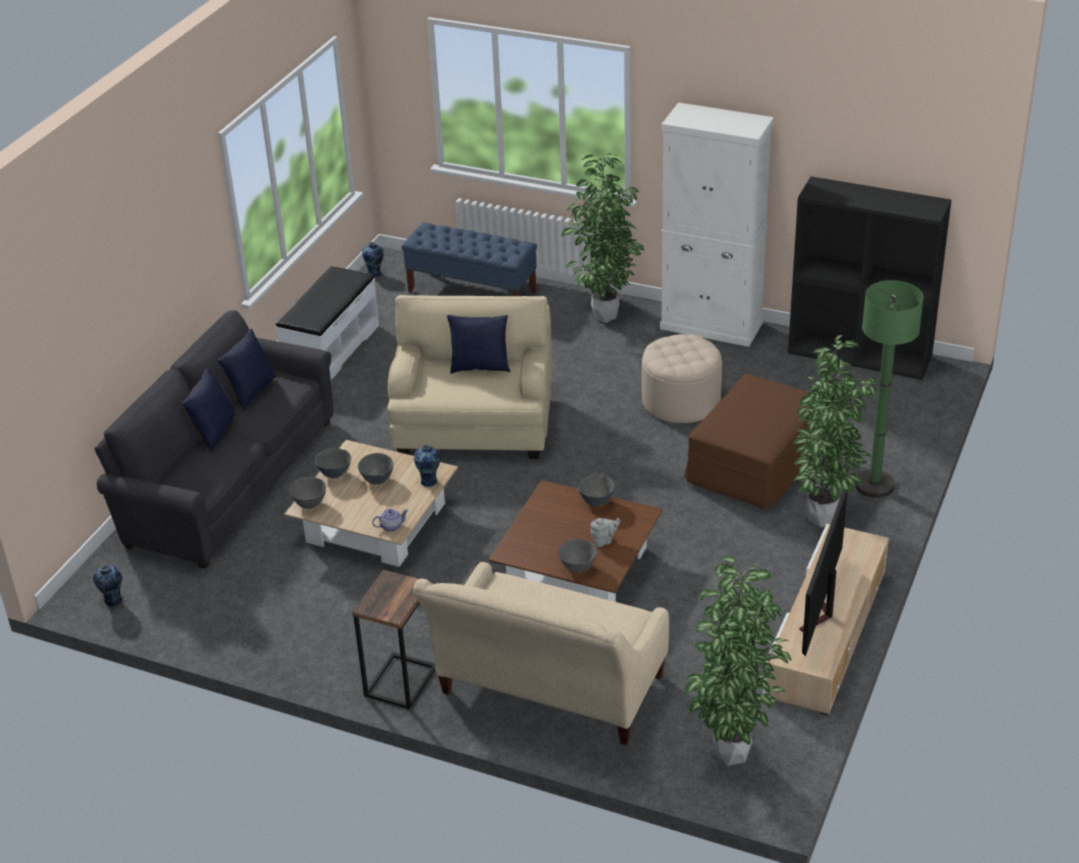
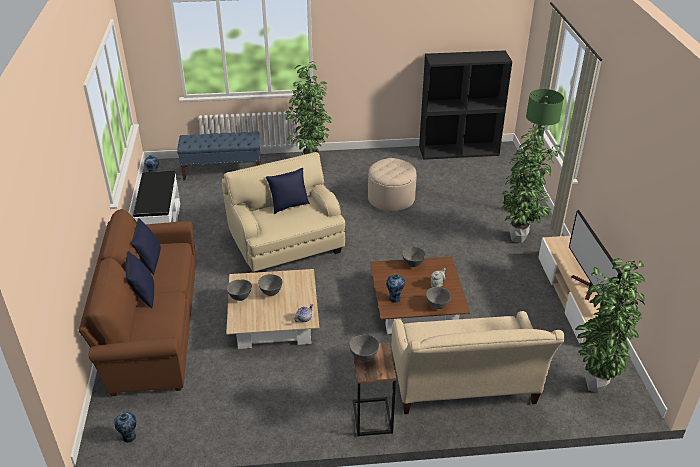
camera: 30 degrees left, 0 degrees up
(226, 480) = (151, 326): grey sofa -> brown sofa
(309, 504) = (239, 322): grey bowl -> grey bowl (364, 357)
(429, 481) = (304, 283): vase -> vase (394, 298)
(711, 326) = (372, 156): white cabinet -> none
(755, 464) = (459, 220): brown ottoman -> none

